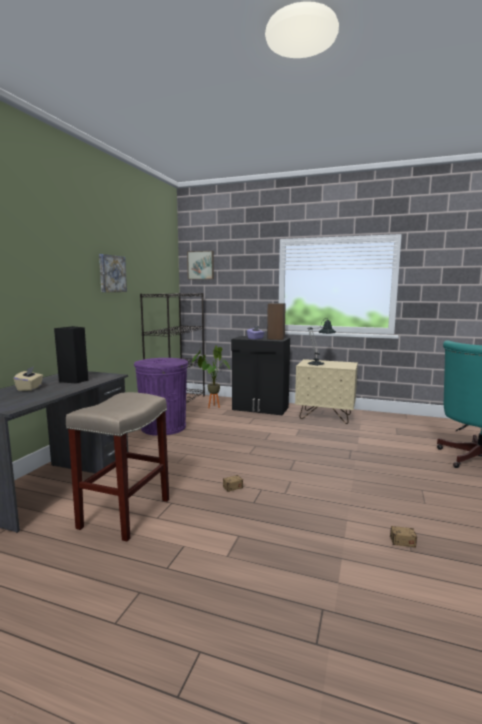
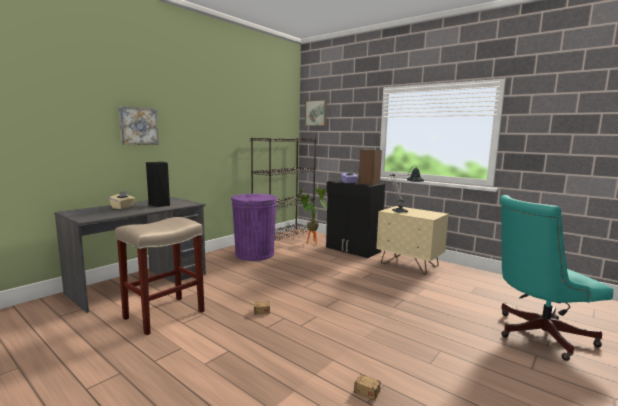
camera: 20 degrees right, 0 degrees up
(111, 274) = (221, 120): picture -> picture (138, 126)

